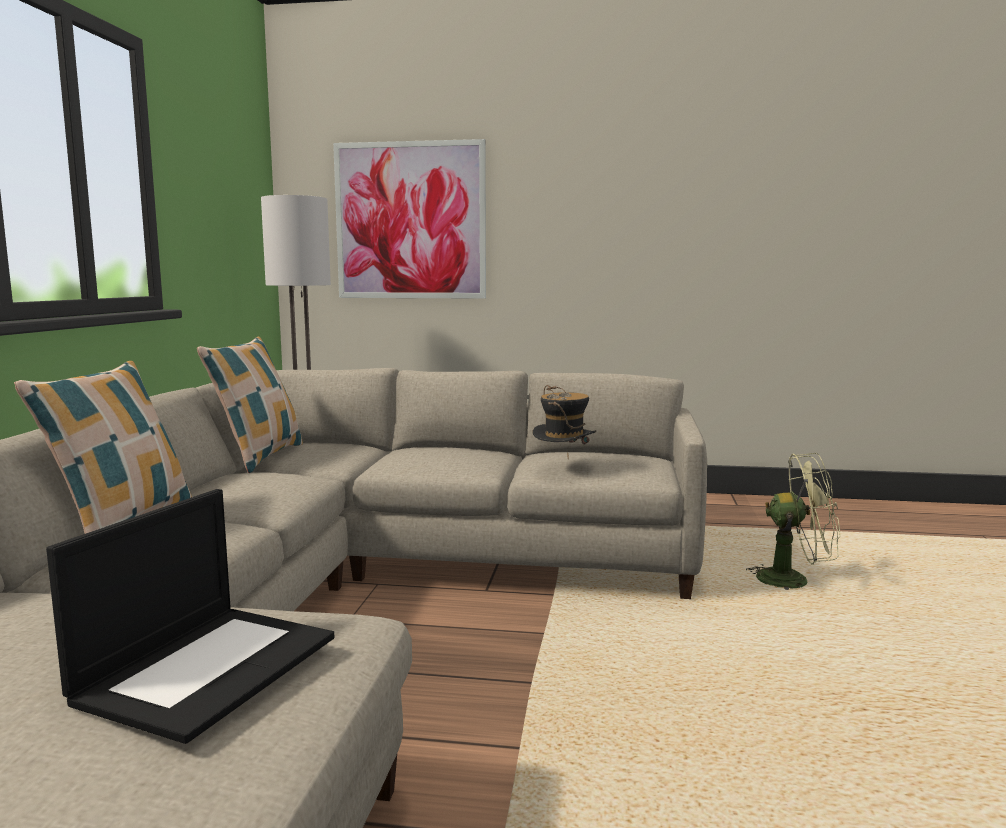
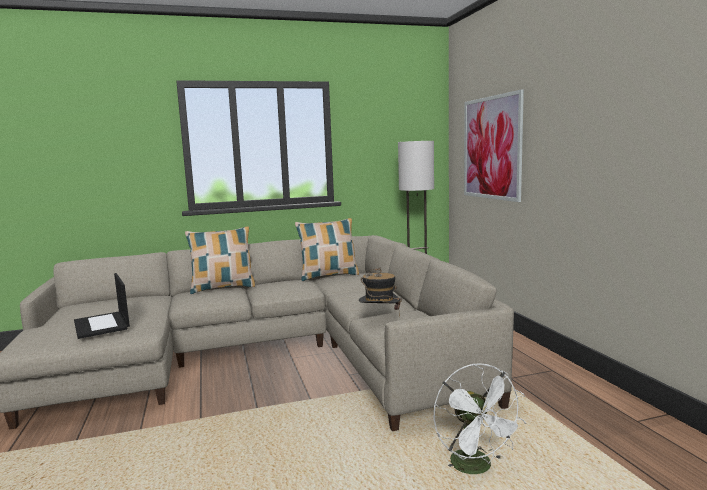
camera: 65 degrees right, 0 degrees up
(209, 667) = (102, 325): laptop -> laptop turned 60 degrees clockwise
(793, 580) = (477, 468): green fan -> white fan

